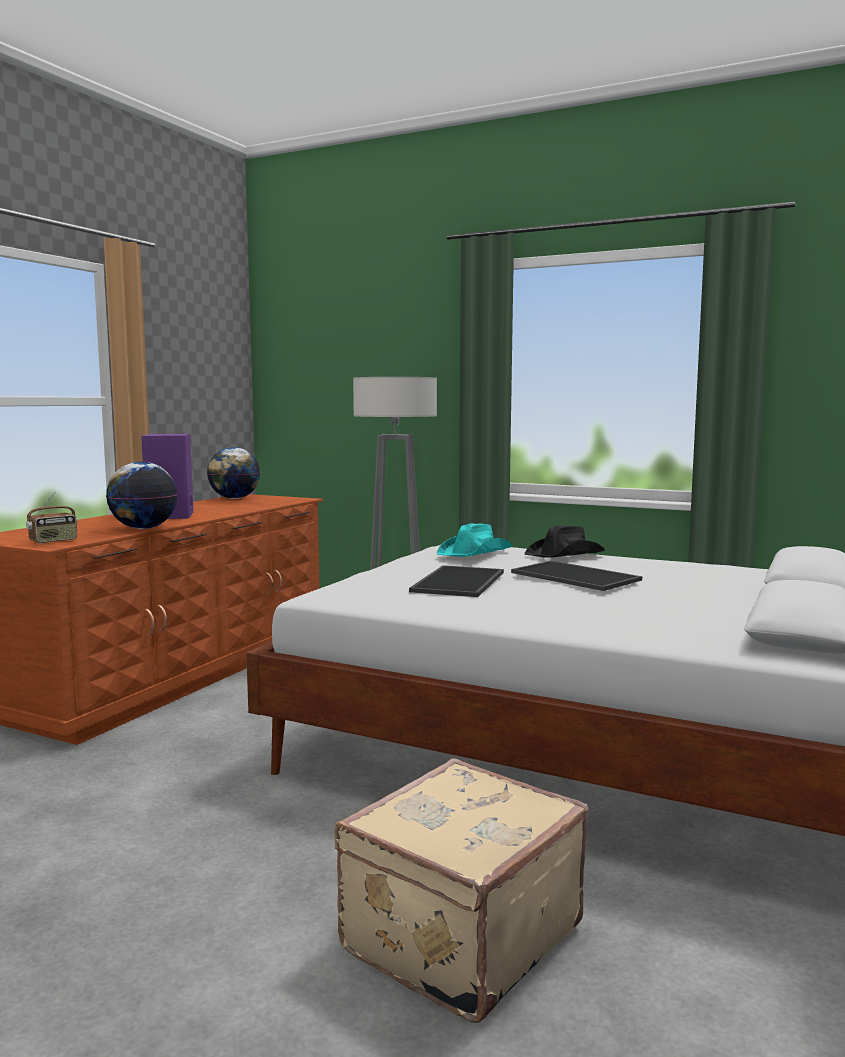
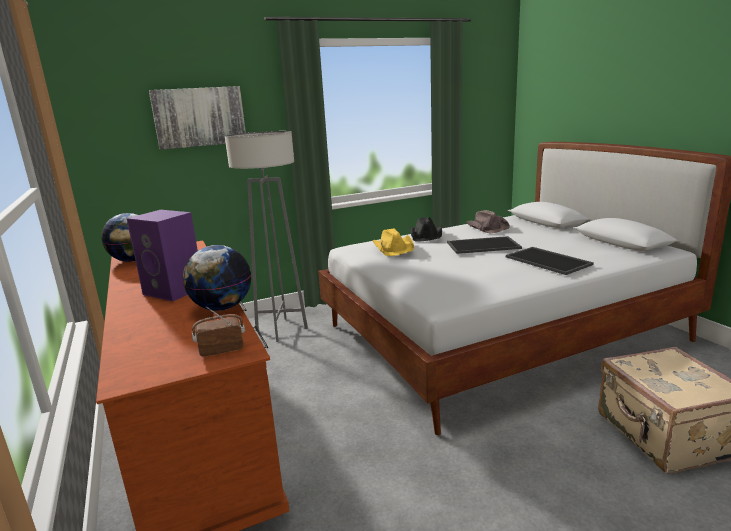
camera: 50 degrees left, 10 degrees up
(53, 541) = (221, 349): radio -> radio turned 105 degrees counterclockwise
(374, 358) = (199, 117): none -> picture
(460, 582) = (459, 267): tray -> tray (549, 261)
(475, 552) = (394, 248): turquoise hat -> yellow hat
(683, 569) = (487, 227): none -> brown hat

